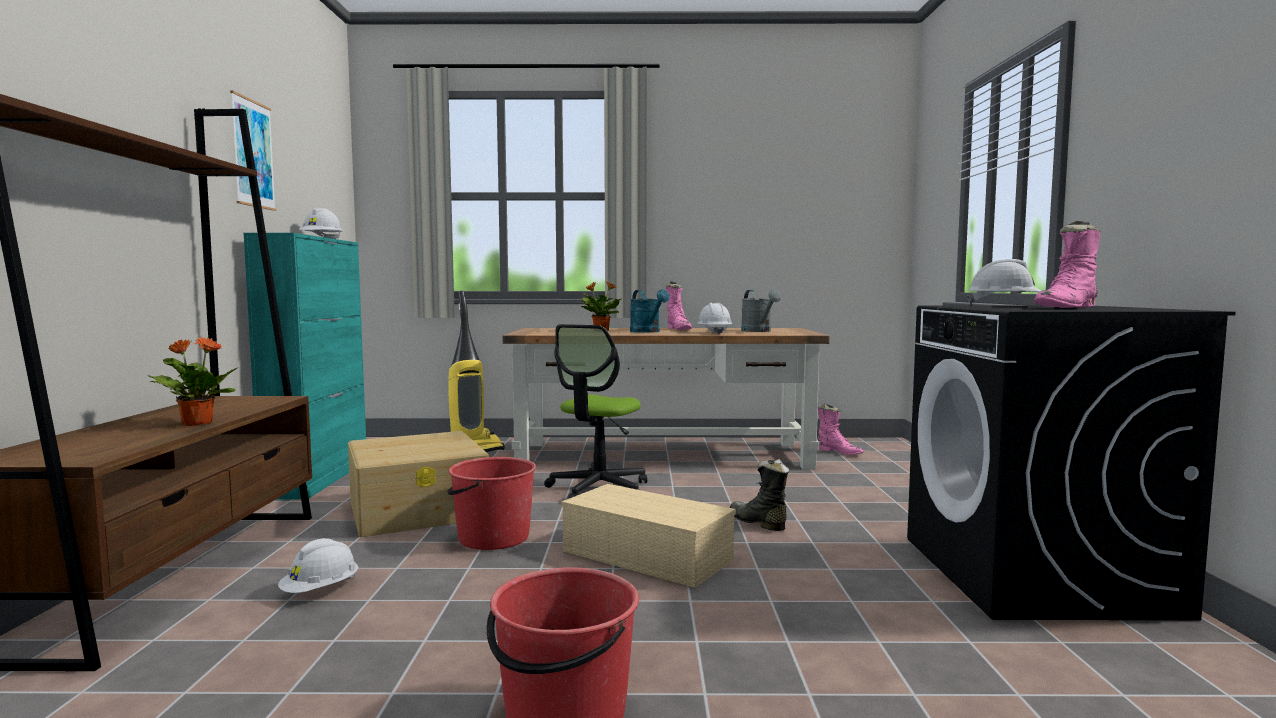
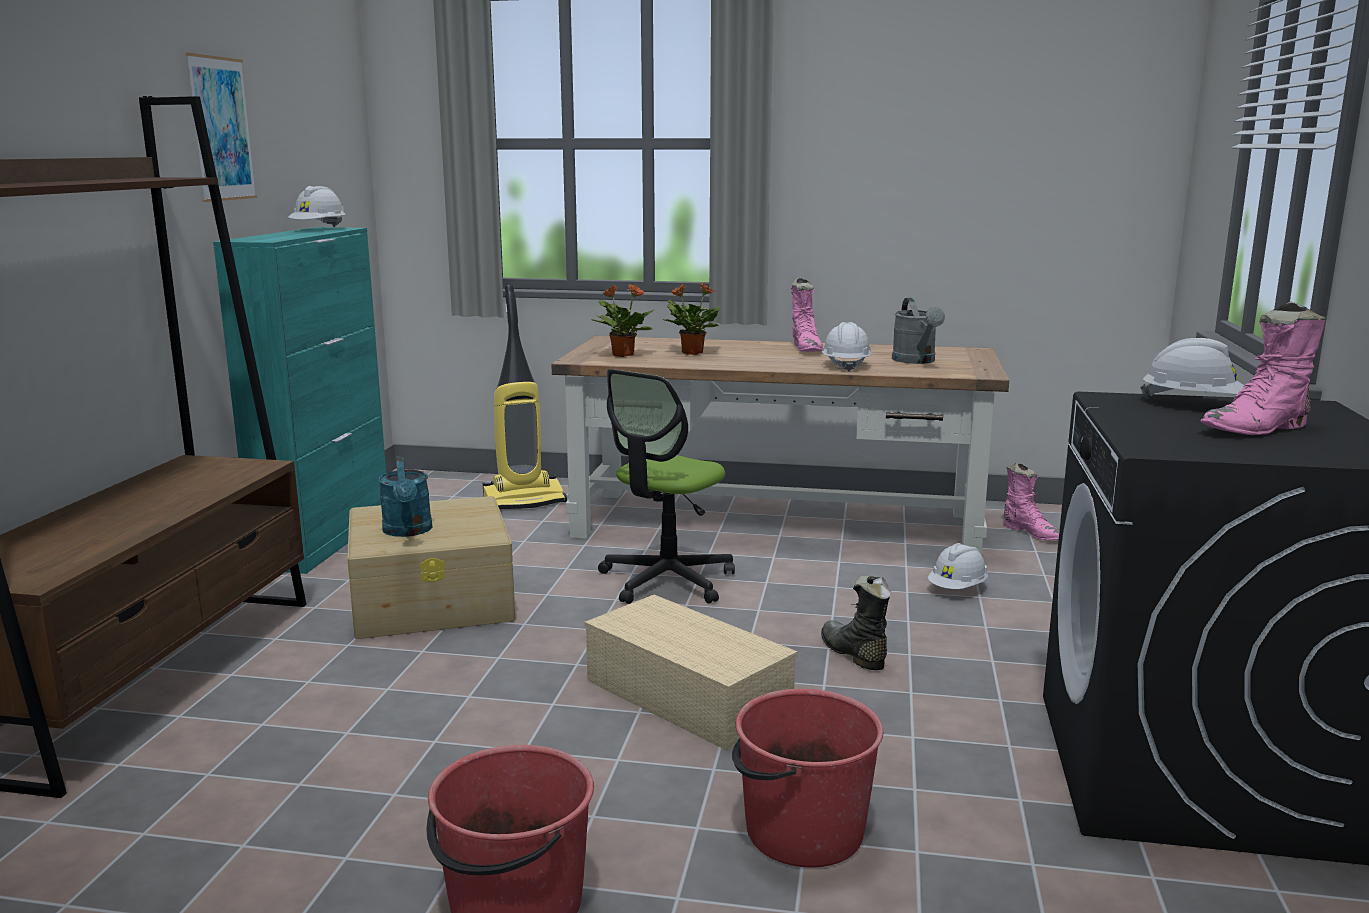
camera: 10 degrees right, 10 degrees up
(196, 423) = (156, 516): potted plant -> potted plant (622, 355)
(320, 591) = (297, 715): white hard hat -> white hard hat (957, 589)
(492, 538) = (509, 652): red bucket -> red bucket (802, 832)
(648, 332) = (755, 358): turquoise watering can -> turquoise watering can (408, 531)

